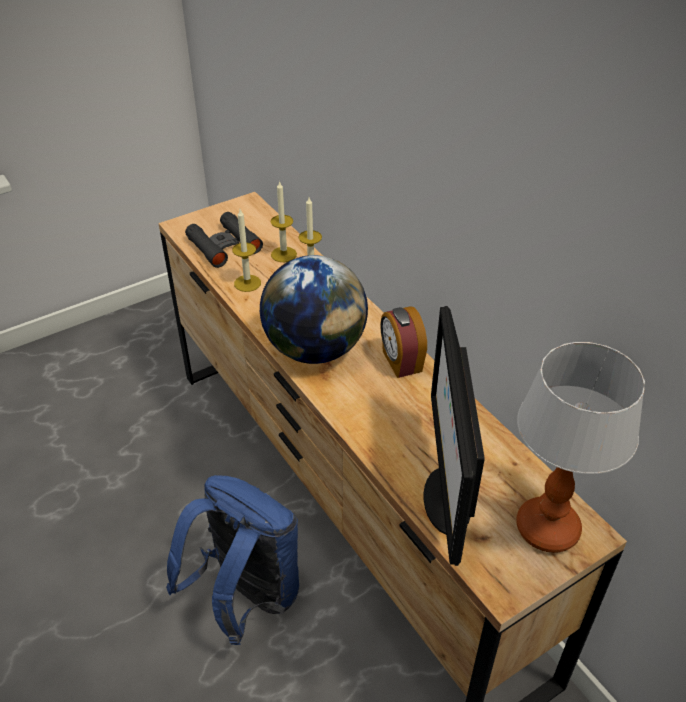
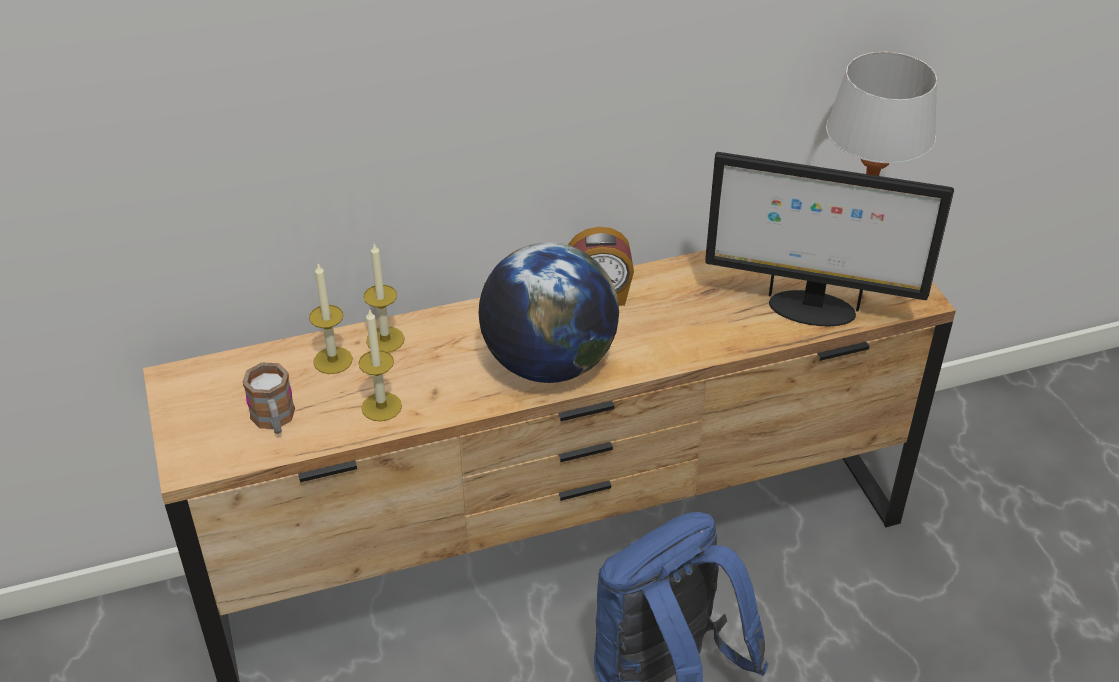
camera: 75 degrees left, 0 degrees up
(224, 245) = (274, 420): black binoculars -> mug

